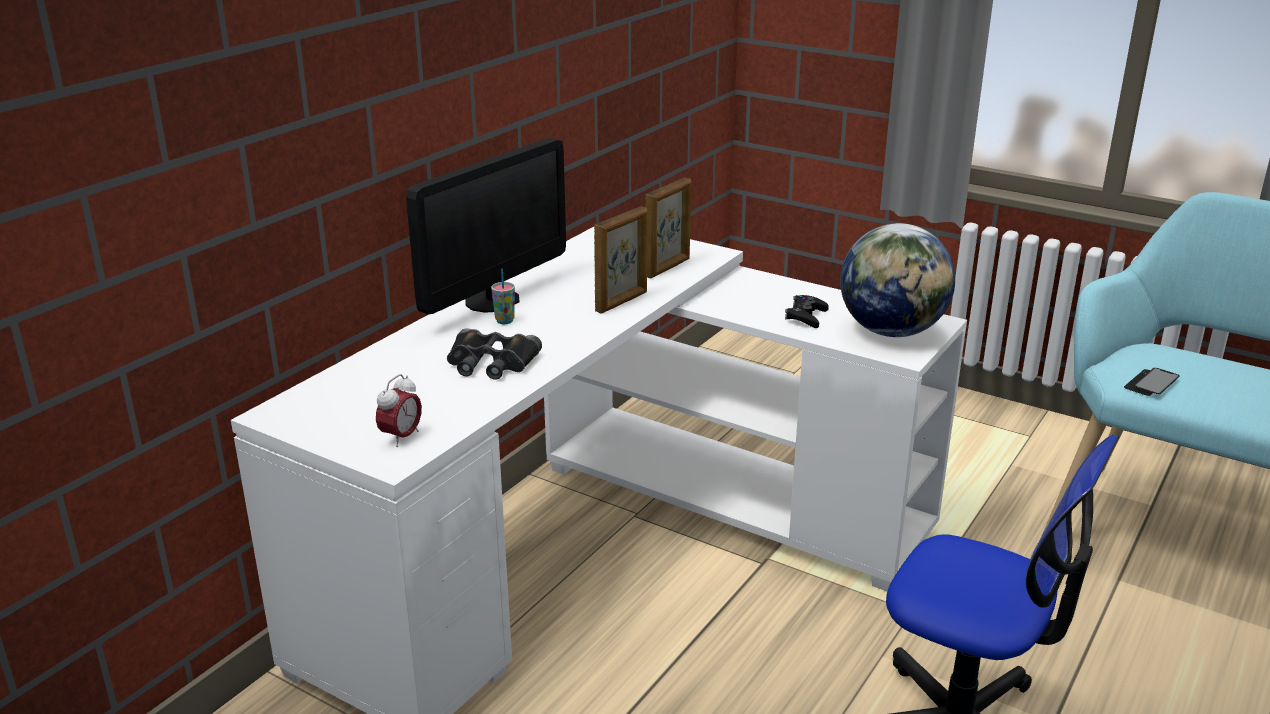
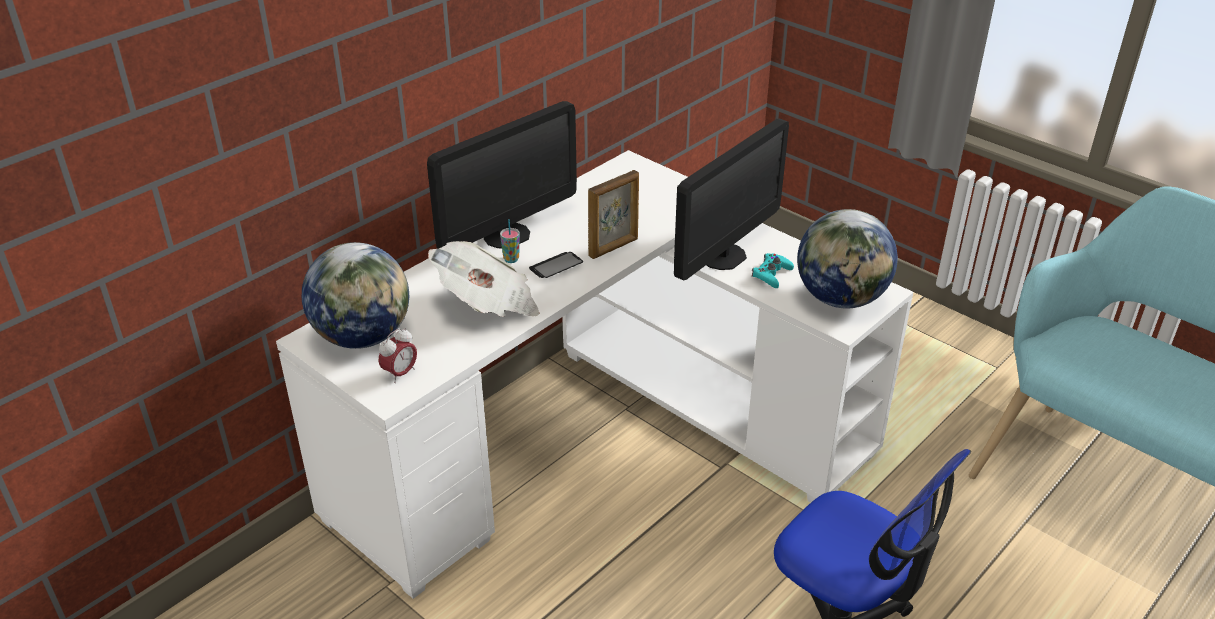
camera: 10 degrees right, 10 degrees up
(343, 406) = (363, 336): none -> globe
(491, 363) = (488, 304): black binoculars -> newspaper
(668, 268) = (664, 212): picture frame -> none
(745, 305) = (723, 256): none -> monitor
(806, 316) = (771, 274): black game controller -> turquoise game controller
(1151, 384) = (1073, 365): phone -> phone (556, 266)

